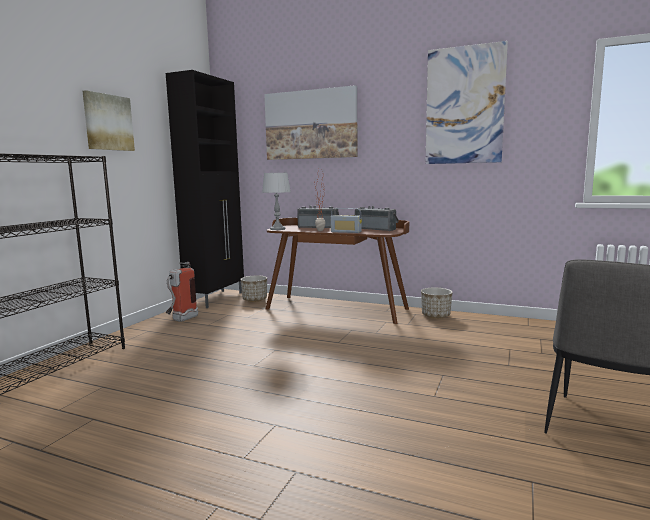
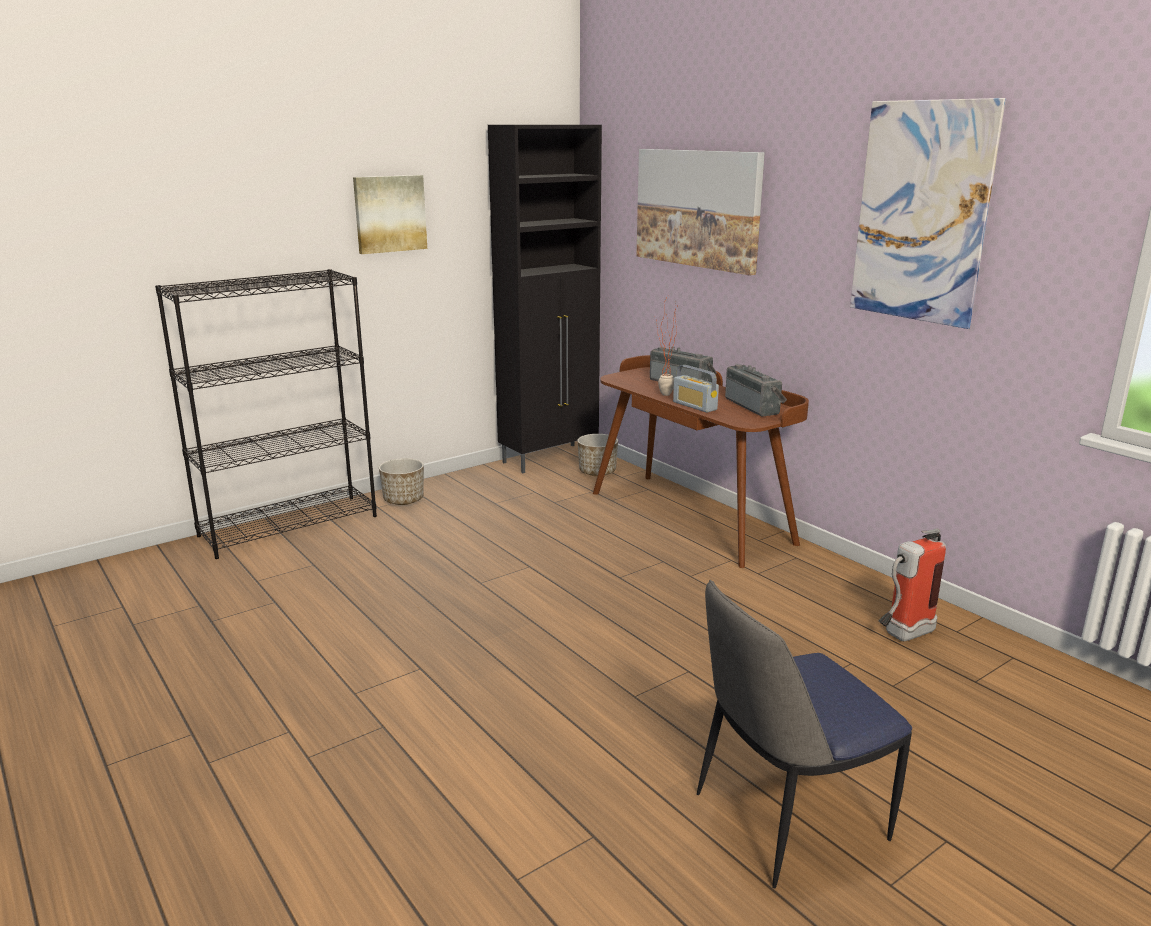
camera: 30 degrees right, 10 degrees up
(181, 320) = (473, 487): fire extinguisher -> fire extinguisher (902, 635)
(277, 229) = (617, 378): grey table lamp -> none
(436, 316) = (824, 570): planter -> planter (403, 500)

